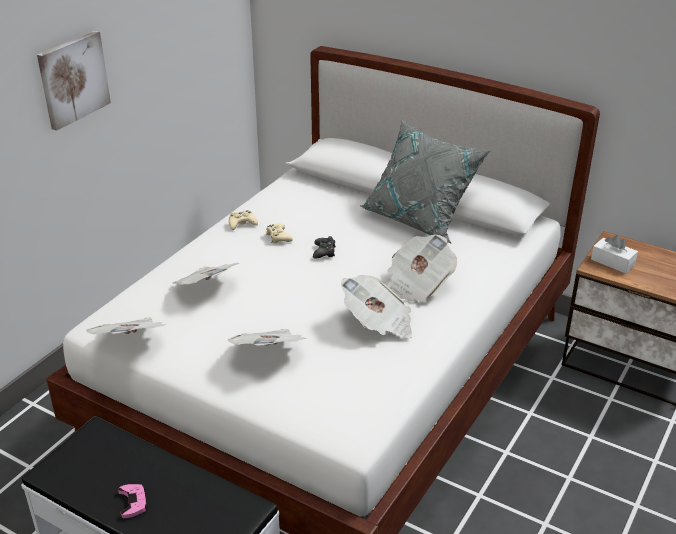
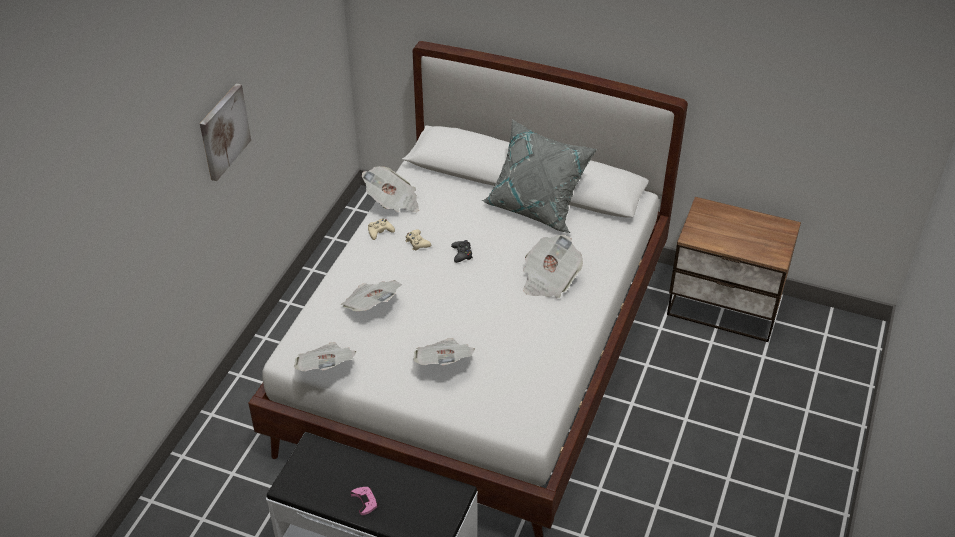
camera: 10 degrees left, 10 degrees up
(378, 323) = (525, 322): newspaper -> newspaper (393, 202)
(612, 262) = (706, 230): white tissue box -> none

